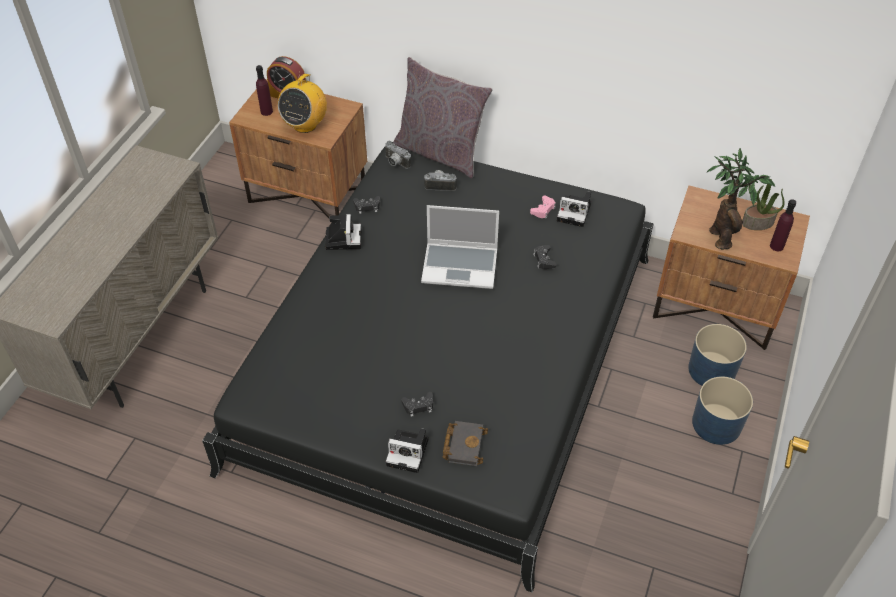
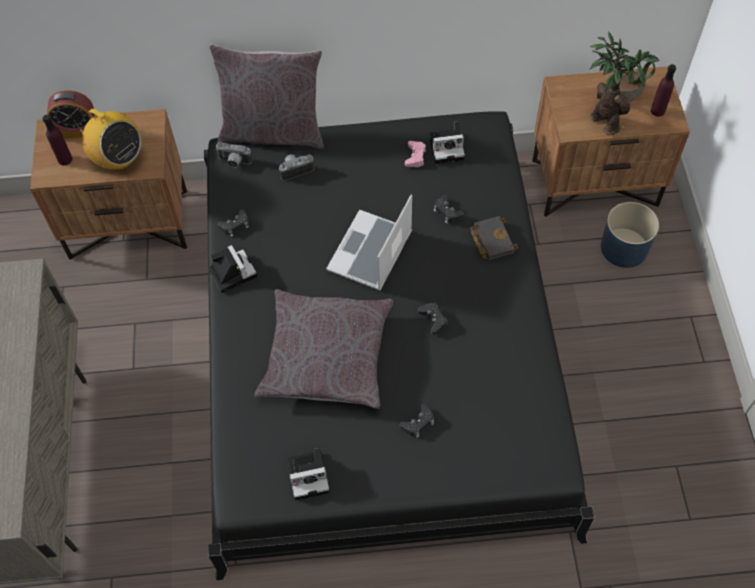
camera: 25 degrees left, 10 degrees up
(305, 125) = (118, 159): radio -> radio turned 45 degrees counterclockwise
(377, 325) = (326, 355): none -> grey pillow
(409, 452) = (438, 475): camera -> camera (310, 474)
(461, 266) = (370, 253): laptop -> laptop turned 135 degrees clockwise
(463, 444) = (483, 443): black book -> black book (491, 240)
(481, 334) = (433, 319): none -> black game controller
(717, 424) = (656, 300): blue planter -> none

